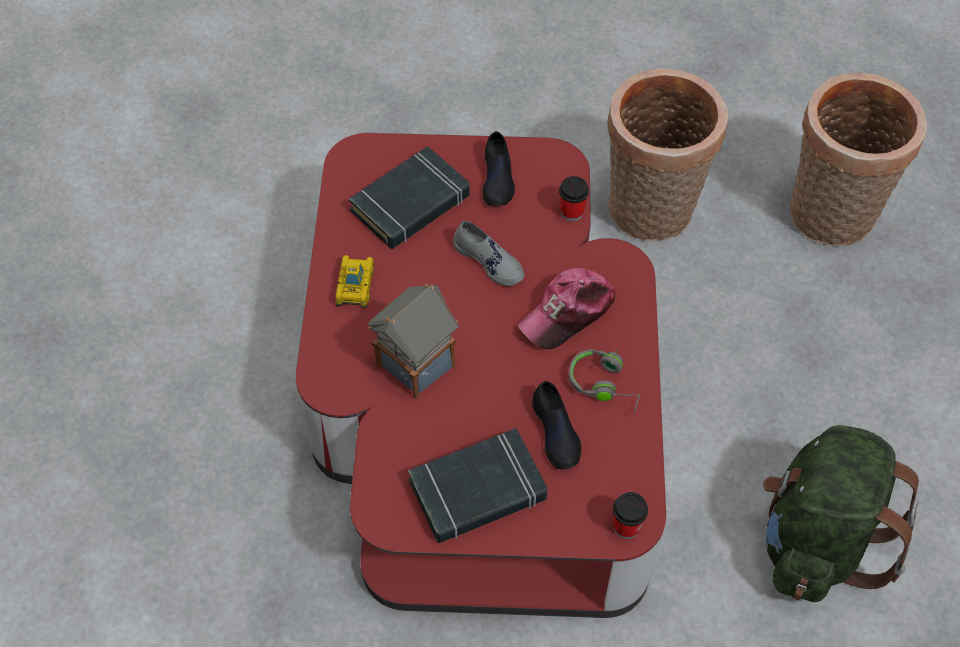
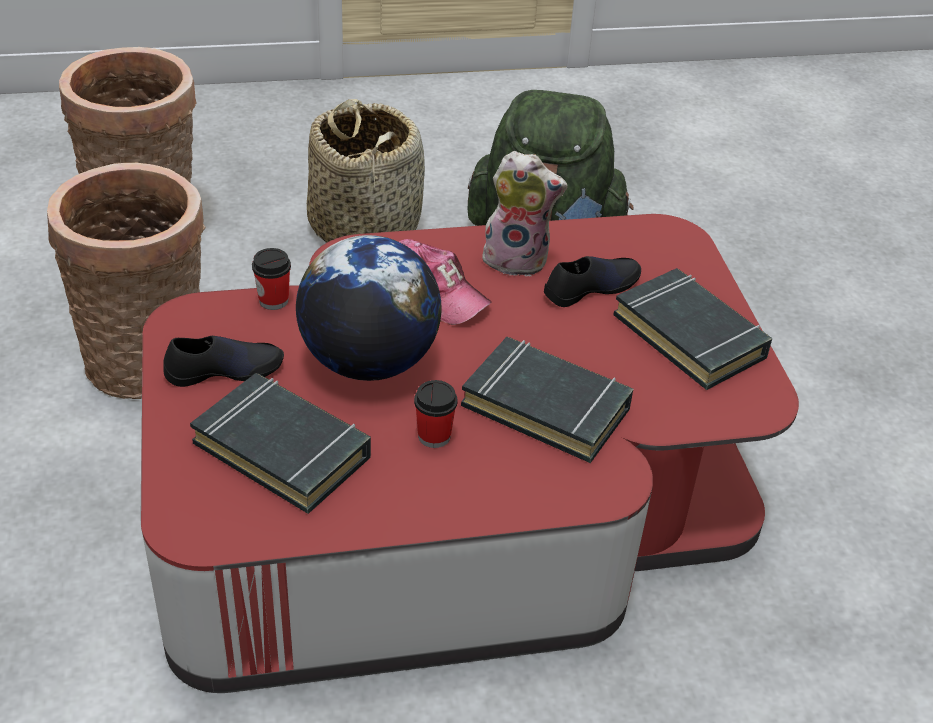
camera: 105 degrees left, 15 degrees down
(355, 285) = (442, 485): toy car -> none
(416, 363) = (546, 406): toy house -> black book
(489, 261) = (368, 362): grey shoe -> globe
(604, 384) = (517, 259): grey headphones -> plush toy
(626, 526) = (675, 235): cup -> cup (434, 436)
(833, 381) = (365, 227): none -> basket

